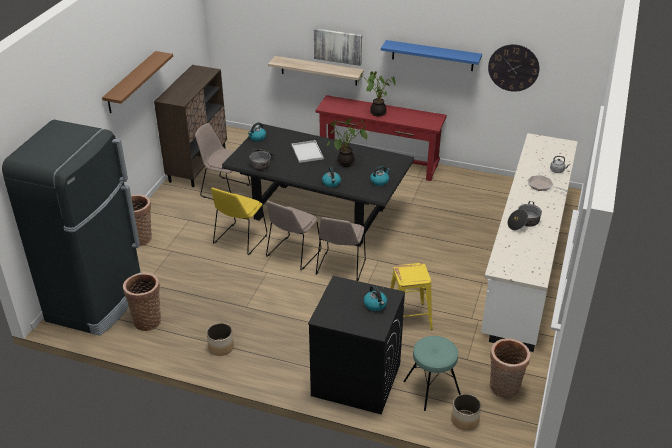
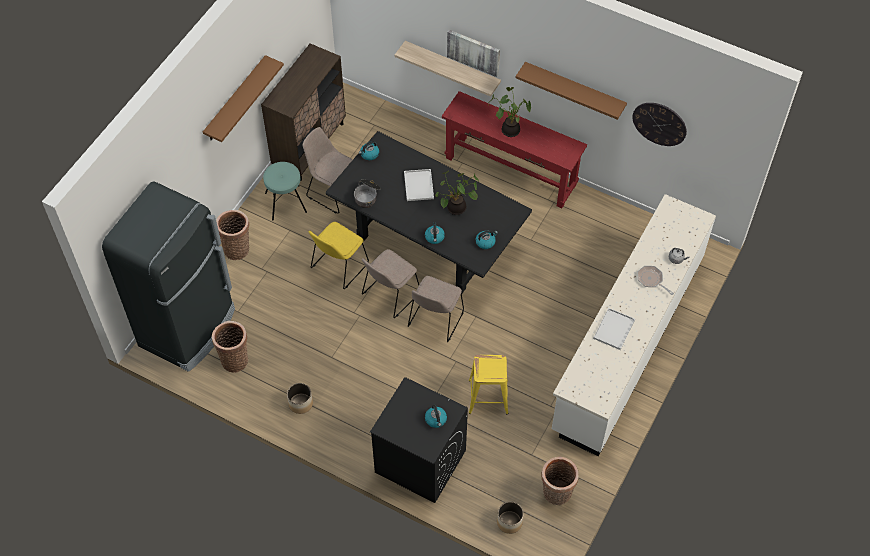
camera: 10 degrees right, 20 degrees up
(431, 388) = (488, 482): turquoise stool -> turquoise stool (285, 202)
(432, 55) = (574, 89): blue shelf -> brown shelf
(523, 223) = (614, 330): cooking pot -> white tray

